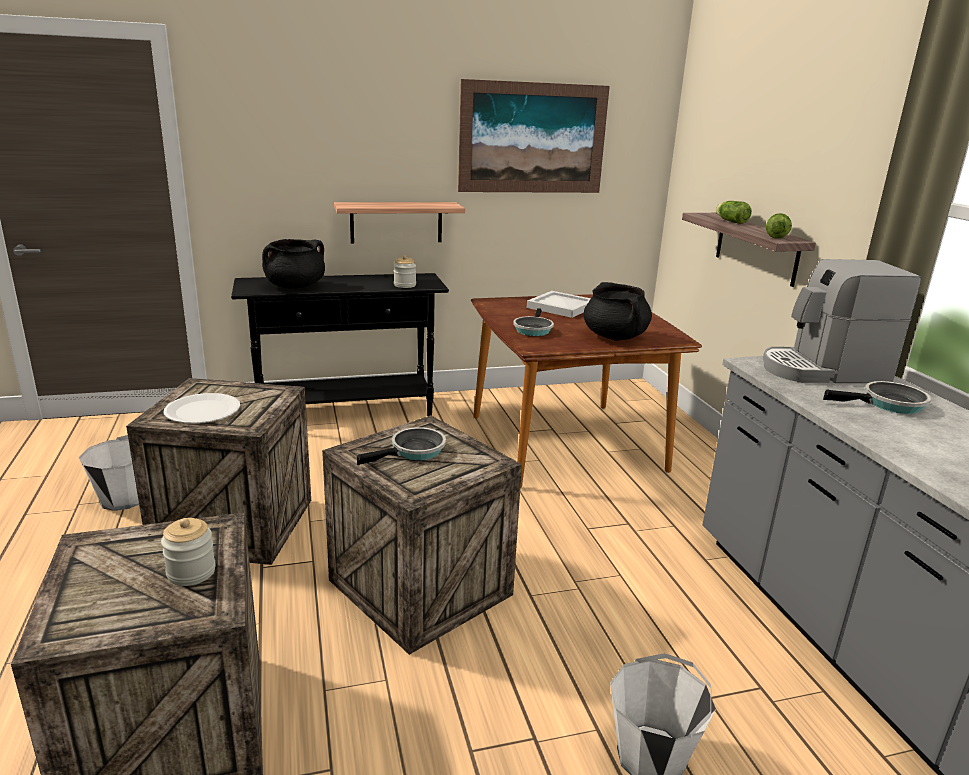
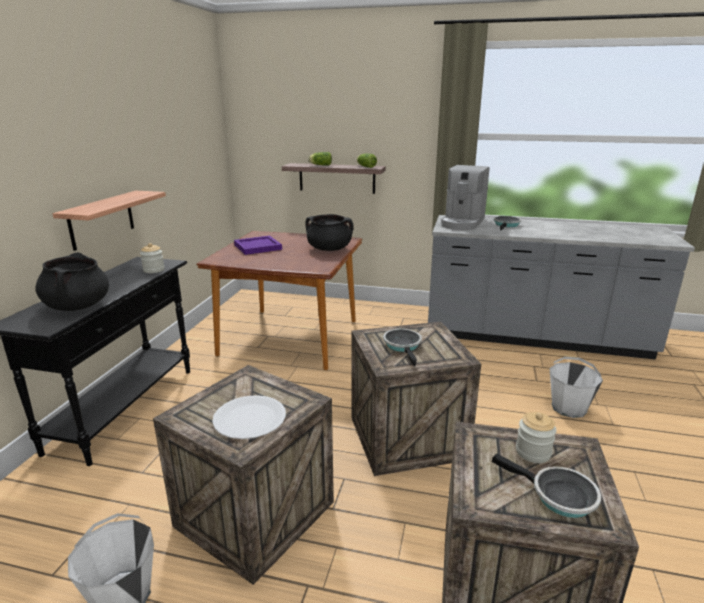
camera: 60 degrees left, 0 degrees up
(533, 138) = (166, 127): picture -> none
(533, 329) = (290, 262): frying pan -> frying pan (558, 496)
(561, 307) = (258, 247): white tray -> purple tray

